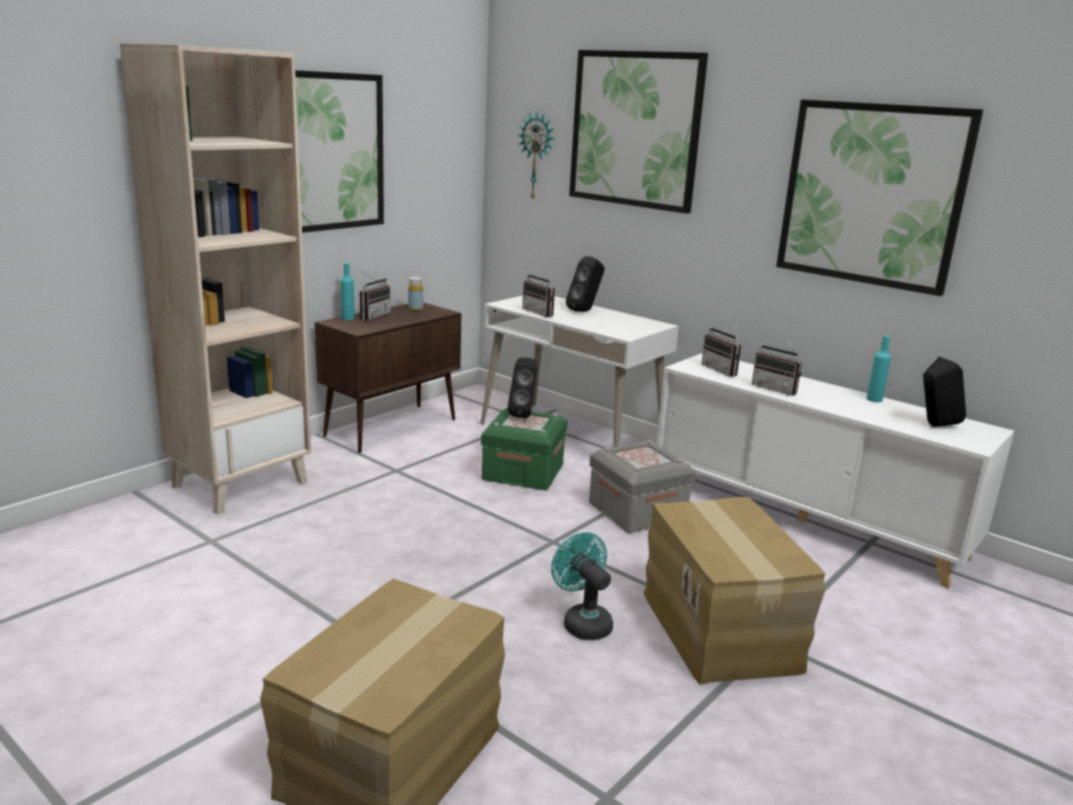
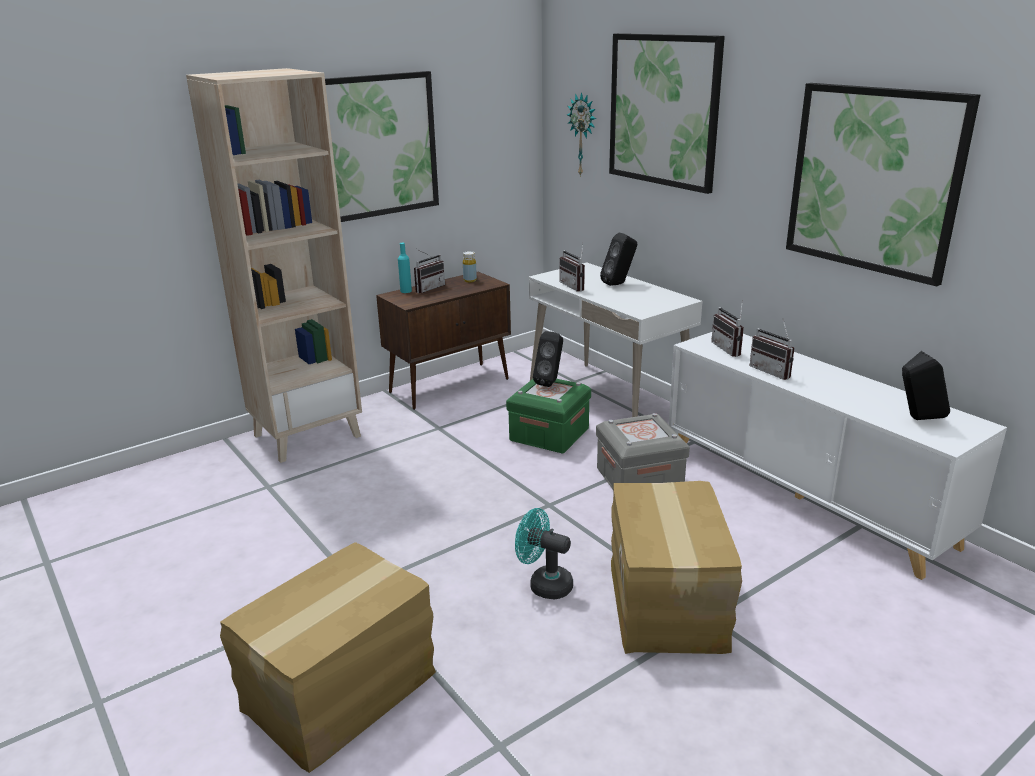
camera: 15 degrees right, 5 degrees up
(582, 622) = (544, 584): turquoise fan -> turquoise fan turned 45 degrees counterclockwise
(874, 399) = (870, 386): turquoise bottle -> none

